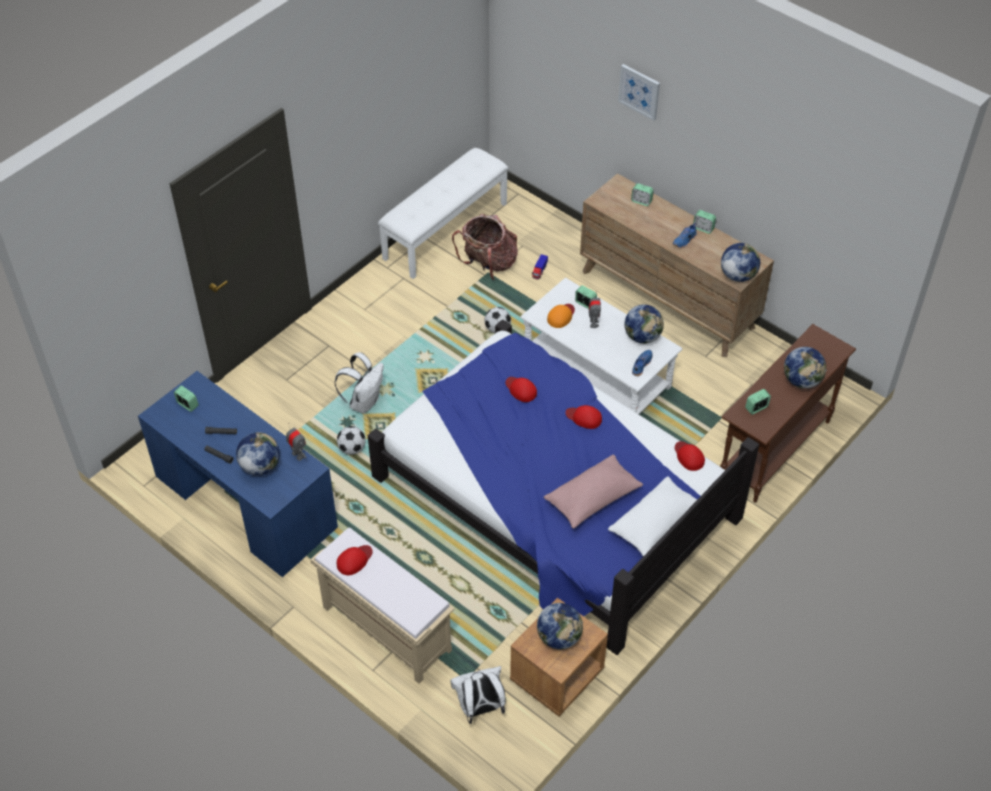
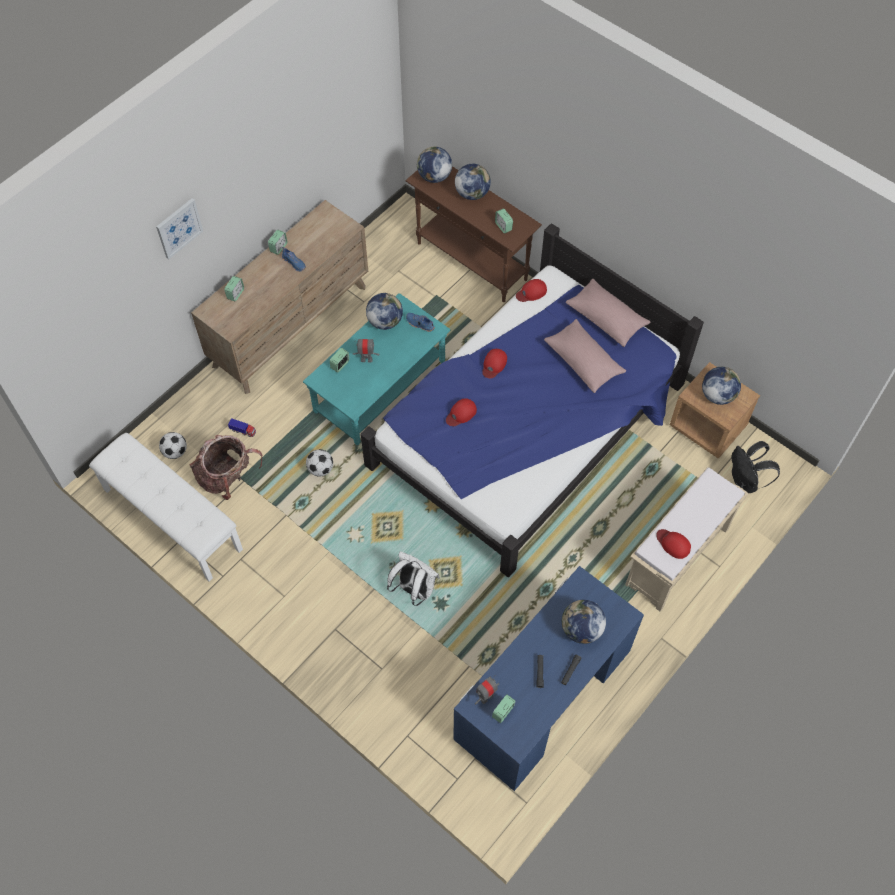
camera: 90 degrees left, 10 degrees up
(298, 455) = (565, 595): toy robot -> toy robot (486, 697)
(352, 449) = (474, 597): football -> football (175, 452)
(480, 709) = (745, 482): white backpack -> black backpack
(561, 316) = (356, 385): orange cap -> none
(596, 371) = (379, 386): white coffee table -> turquoise coffee table
(655, 524) = (606, 319): white pillow -> pink pillow
(737, 275) = (343, 227): globe -> globe (434, 177)

